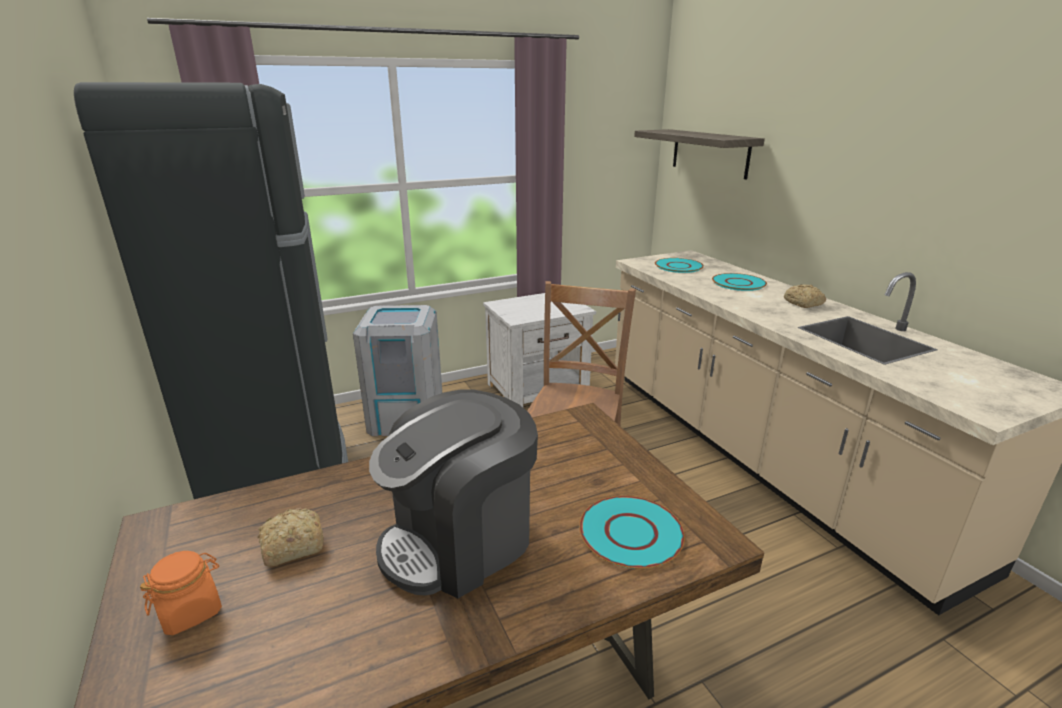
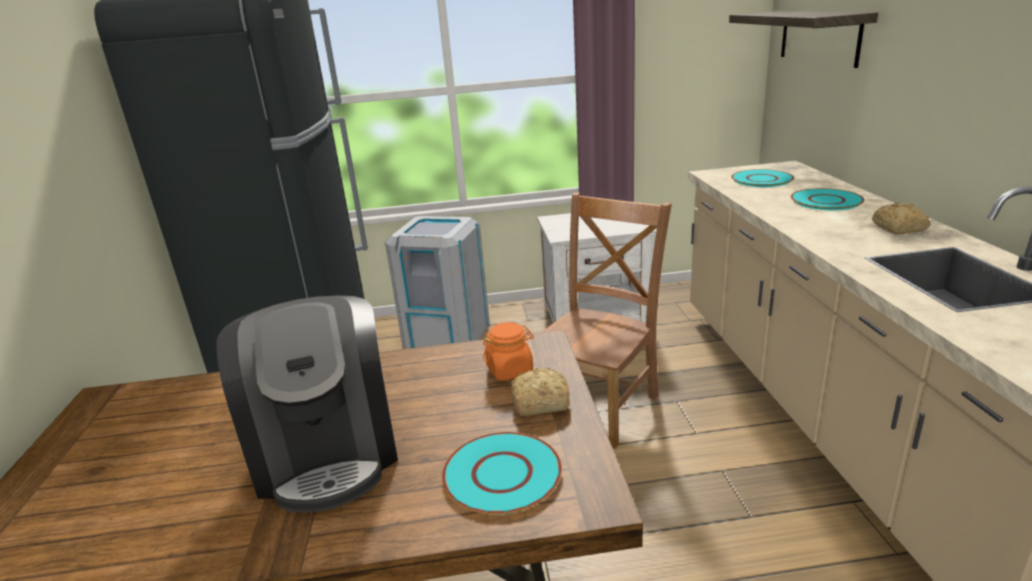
camera: 20 degrees right, 0 degrees up
(191, 611) = (74, 476): orange jar -> orange jar (510, 370)
(291, 546) = (184, 434): bread -> bread (538, 402)
(460, 540) = (327, 453): coffee machine -> coffee machine turned 90 degrees counterclockwise

